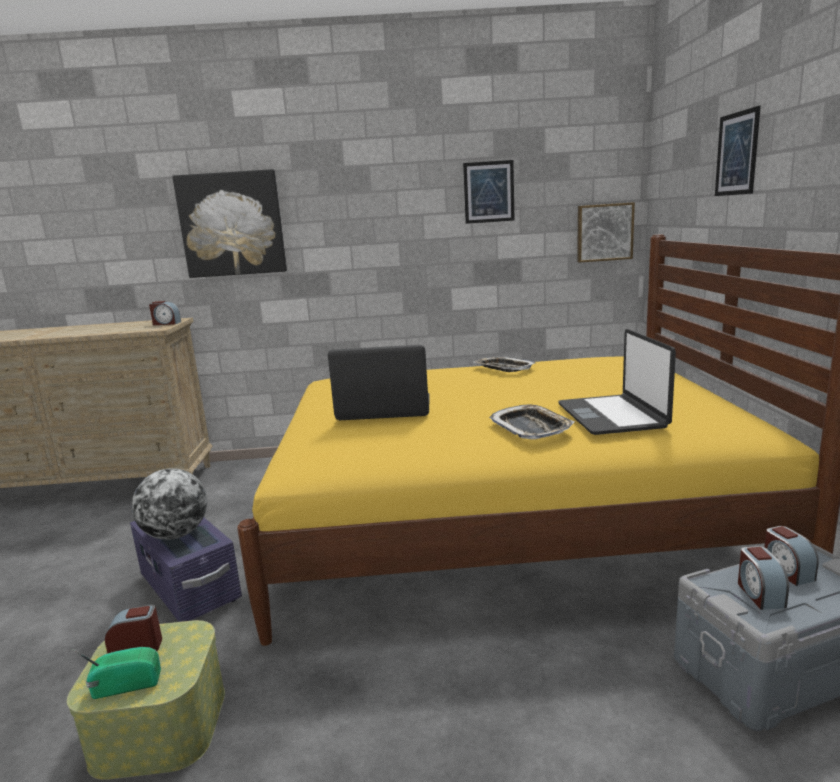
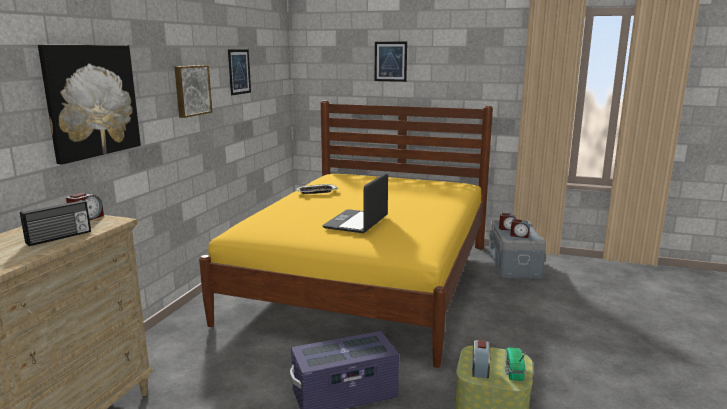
camera: 70 degrees left, 0 degrees up
(114, 330) = (59, 237): none -> radio
(176, 534) = (349, 351): globe -> none
(531, 428) = (429, 205): tray -> none
(604, 232) = (280, 99): picture -> picture (191, 90)
(612, 416) = (430, 192): laptop -> none

